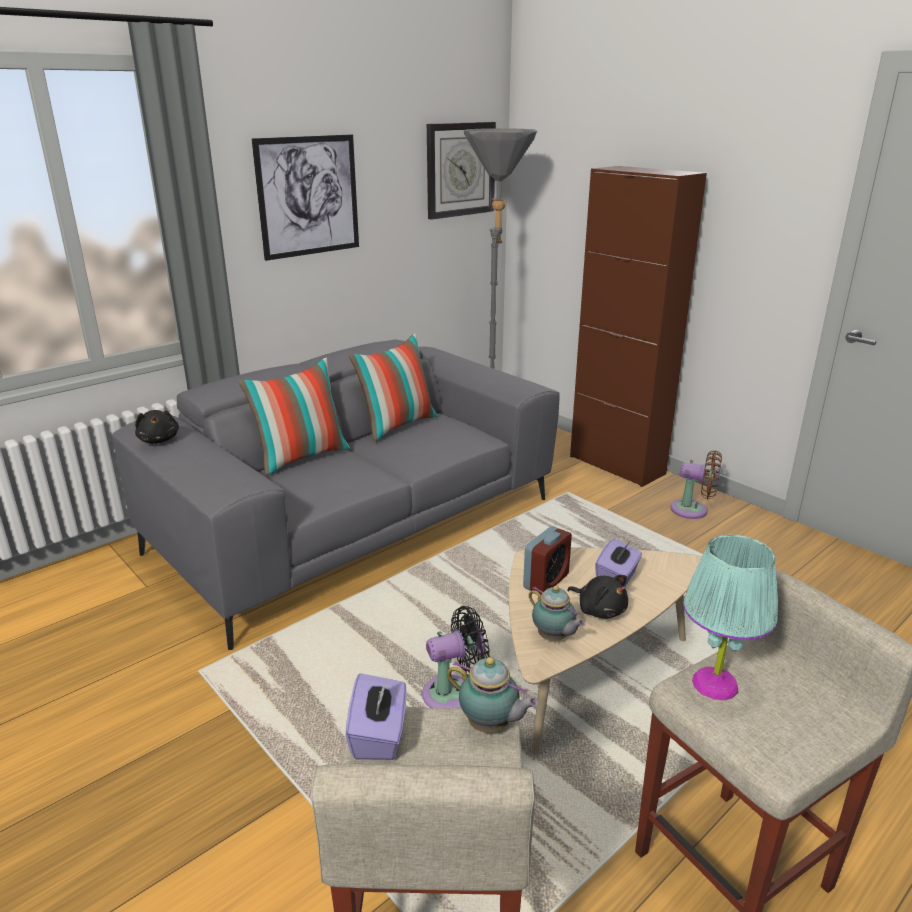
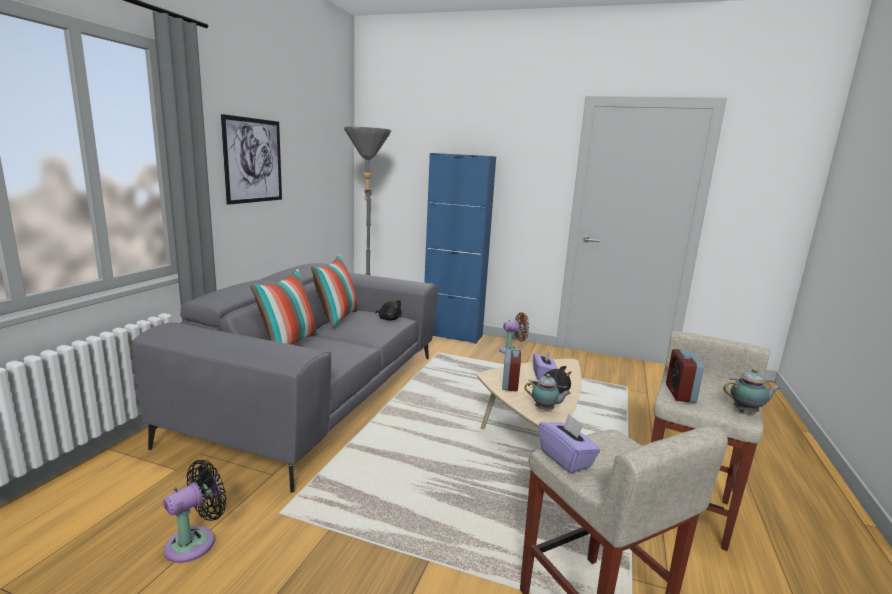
camera: 30 degrees left, 10 degrees down
(159, 440) = (192, 336): black plush toy -> black plush toy (389, 319)
(454, 693) = (473, 472): black fan -> black fan (195, 542)
(460, 169) = (332, 154): wall clock -> none
(491, 726) = (613, 437): teapot -> teapot (747, 412)
(616, 465) = (452, 335): brown cabinet -> blue cabinet
(715, 684) = (680, 393): turquoise table lamp -> alarm clock

